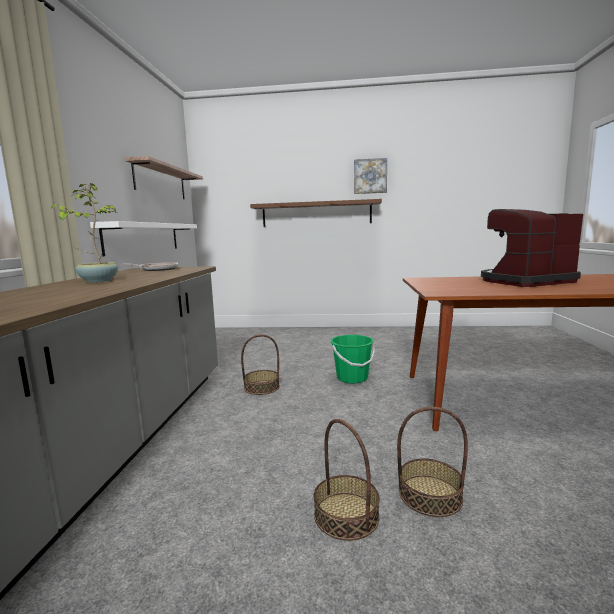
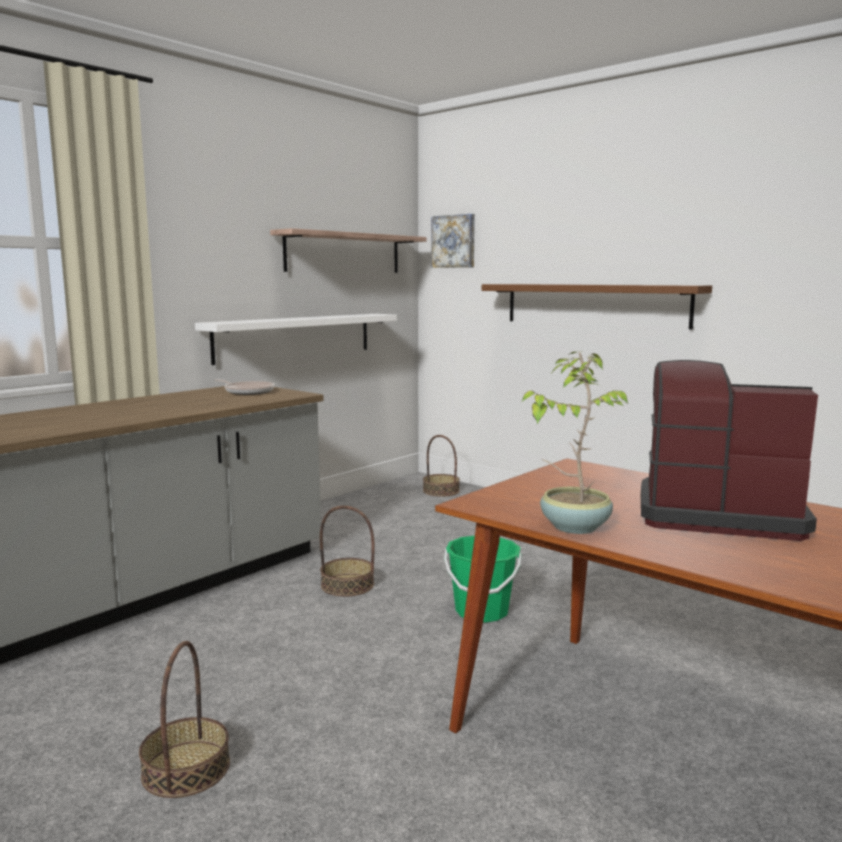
camera: 35 degrees right, 0 degrees up
(98, 281) = (133, 406): potted plant -> potted plant (573, 526)
(370, 176) = (696, 238): picture -> picture (454, 241)
(430, 495) = (296, 798): basket -> basket (441, 491)

